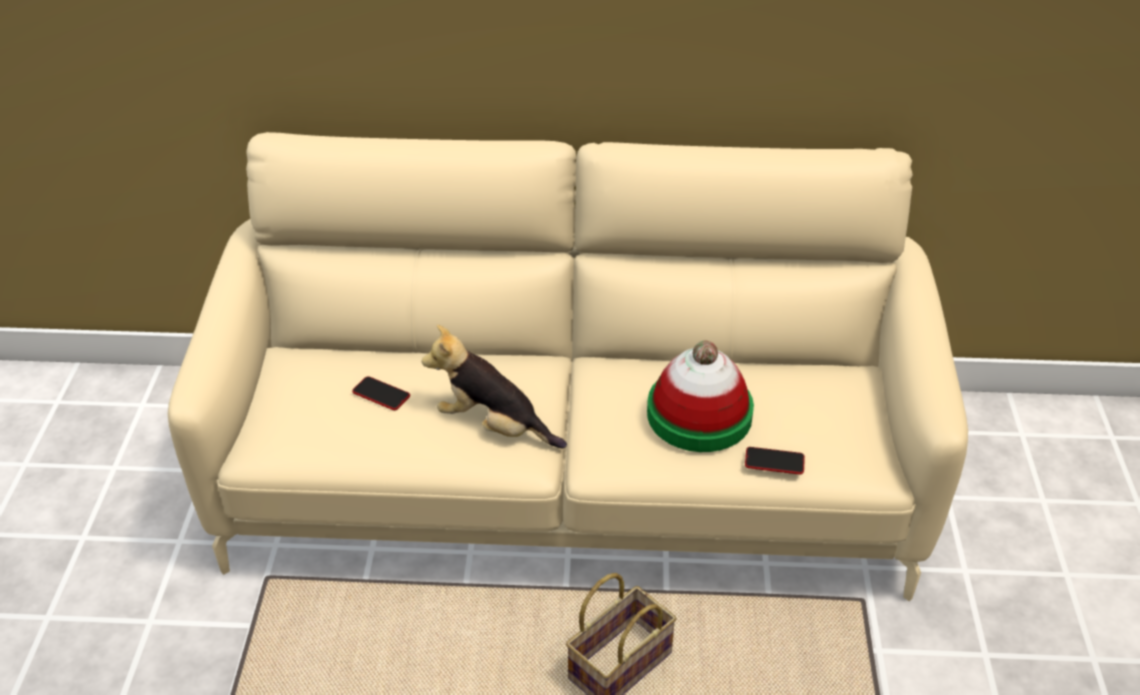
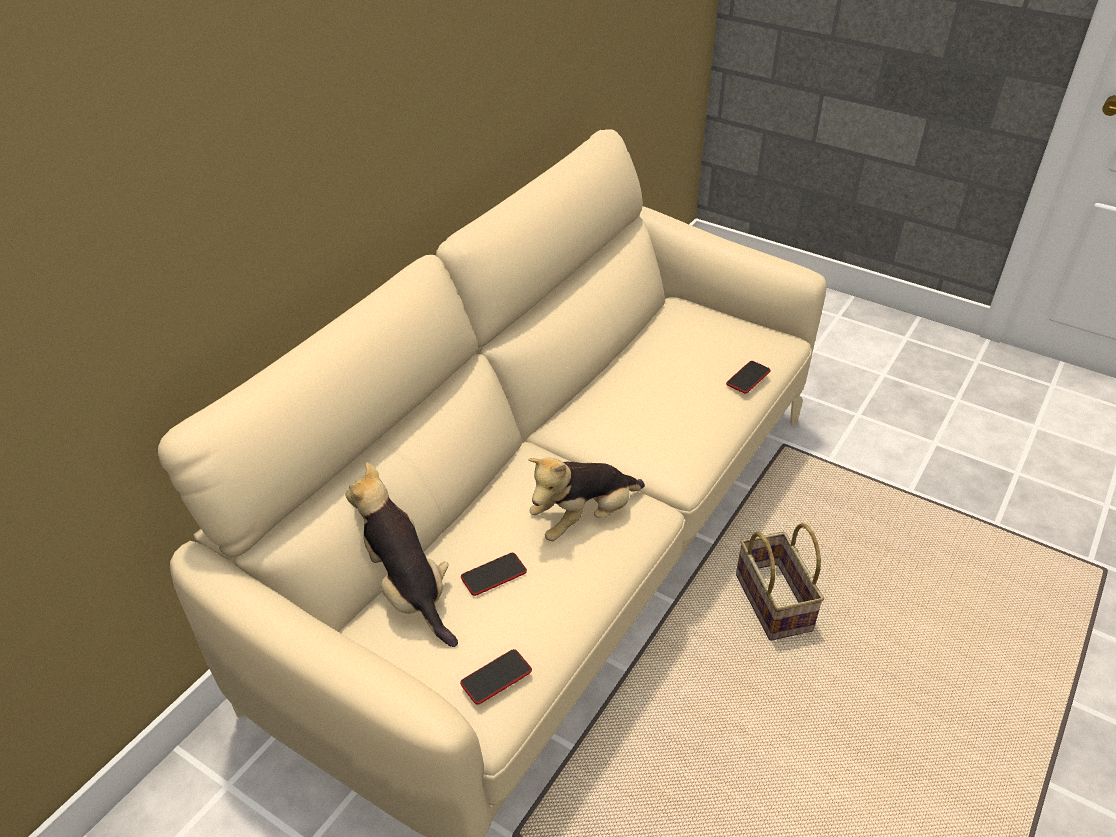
camera: 60 degrees left, 0 degrees up
(285, 438) = (496, 677): none -> phone
(340, 358) = (407, 590): none -> plush toy
(699, 414) = (672, 391): hat -> none

